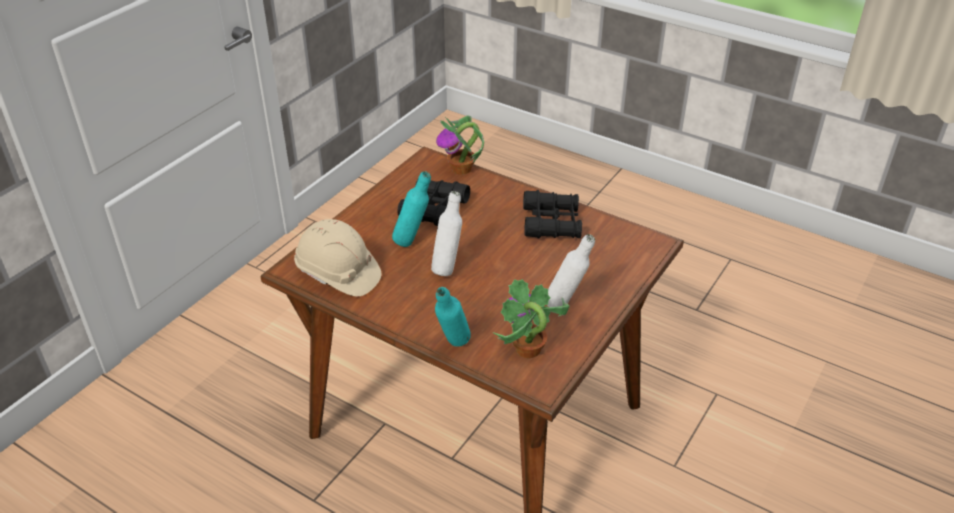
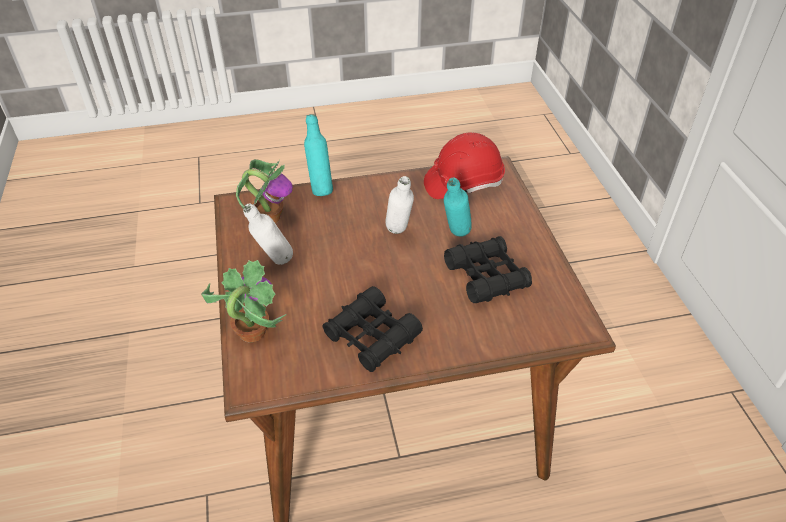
camera: 135 degrees right, 5 degrees up
(338, 274) = (463, 183): beige hard hat -> red hard hat
(462, 169) = (533, 339): potted plant -> potted plant (251, 332)

